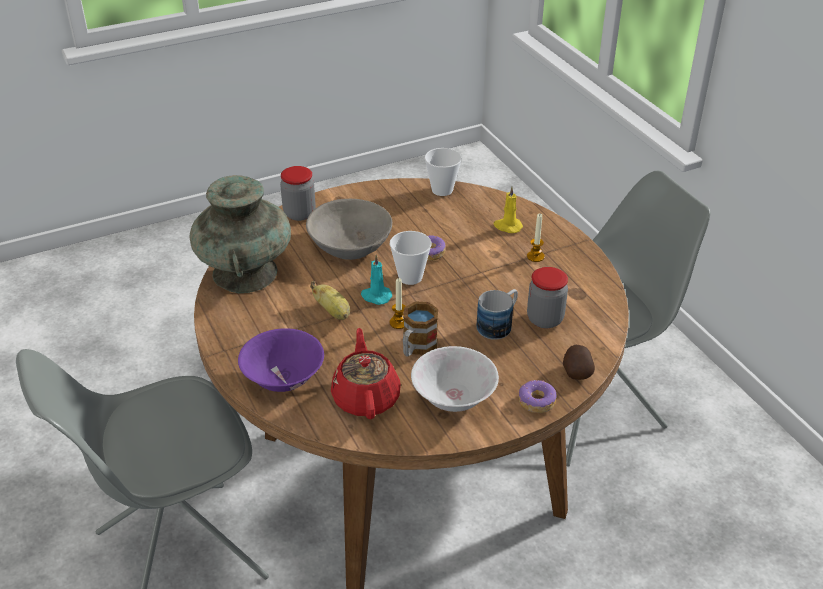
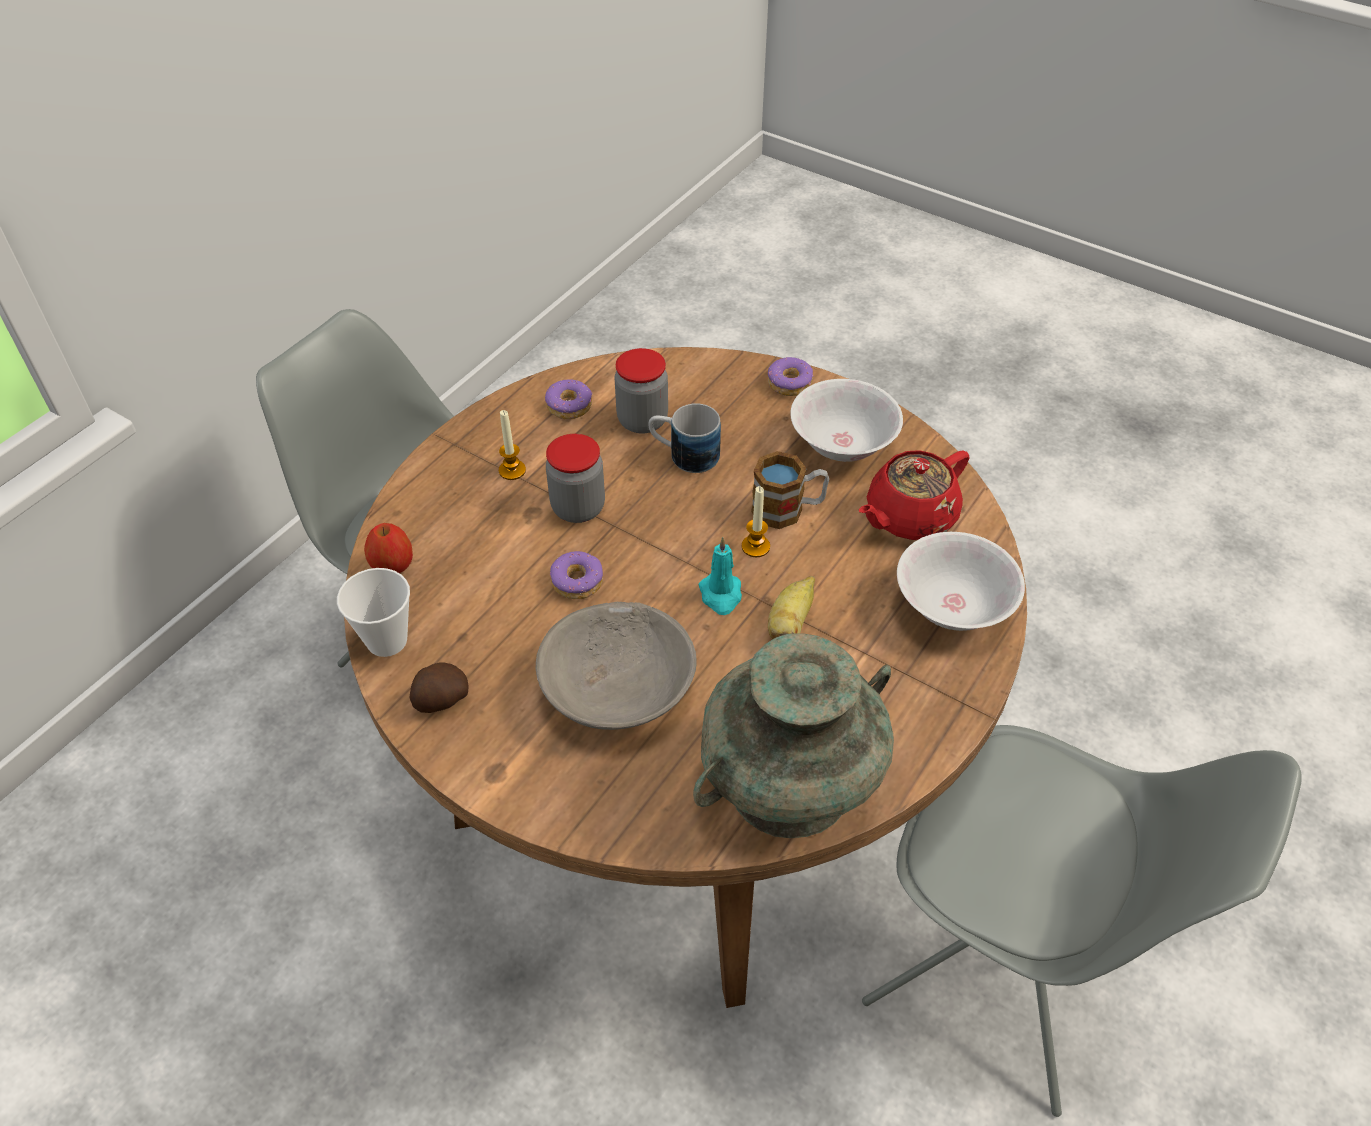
camera: 120 degrees left, 10 degrees up
(283, 379) = (952, 607): purple bowl -> white bowl
(299, 213) = (577, 807): jar -> jar (578, 508)
(410, 277) = (651, 577): cup -> none
(490, 202) = (393, 567): none -> apple
(507, 226) = (452, 523): yellow candle -> none
(576, 372) = (716, 369): potato -> potato (441, 700)
(580, 295) = (569, 406): none -> donut

